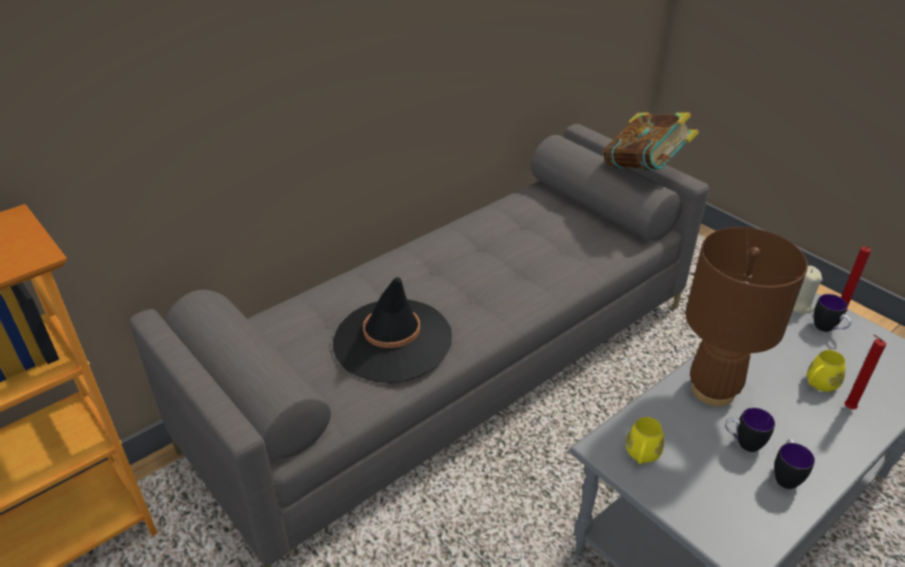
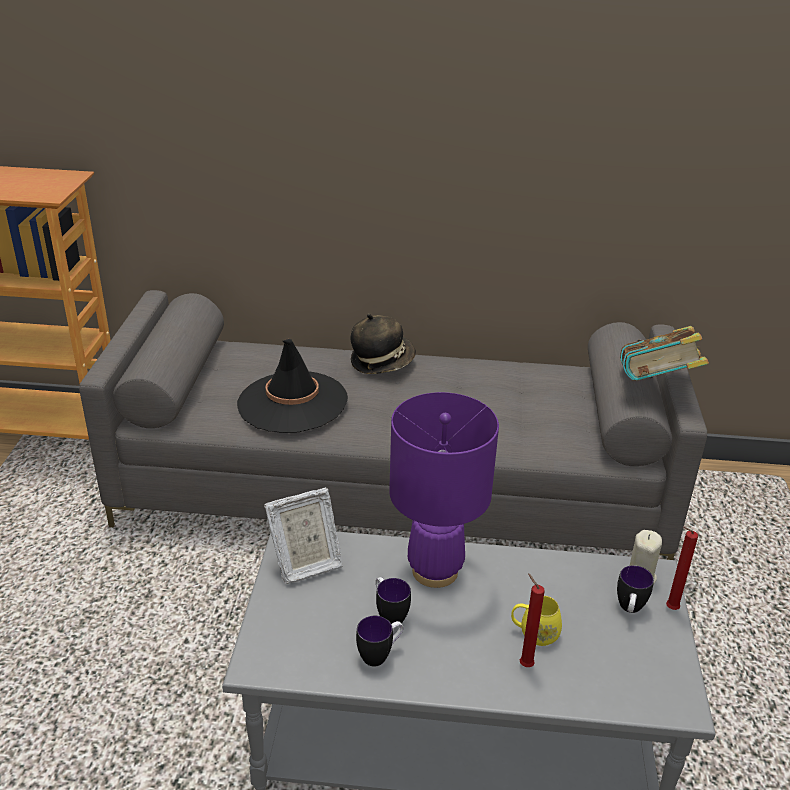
camera: 45 degrees right, 5 degrees down
(401, 262) = (382, 361): none -> hat
(641, 455) = (305, 564): yellow mug -> picture frame
(713, 391) = (434, 571): brown table lamp -> purple table lamp

